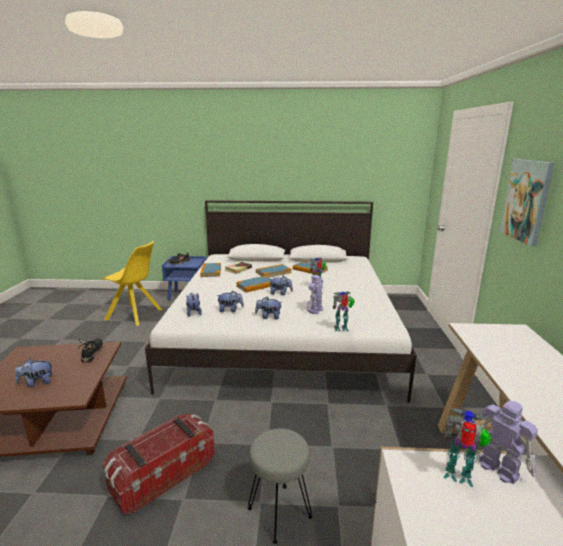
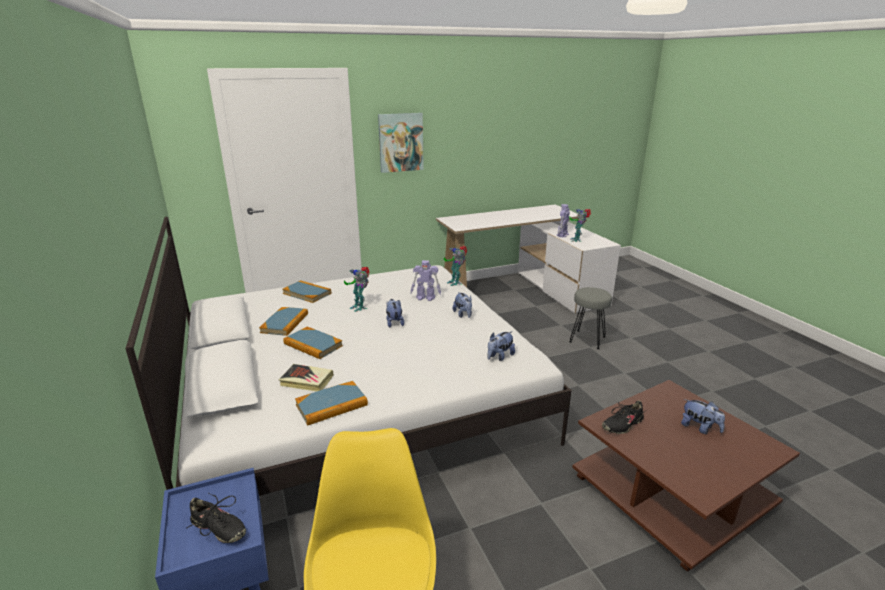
camera: 115 degrees left, 5 degrees up
(163, 474) = (623, 389): storage box -> none
(230, 310) = (470, 336): plush toy -> none
(256, 285) = (380, 342): book -> book (307, 293)

